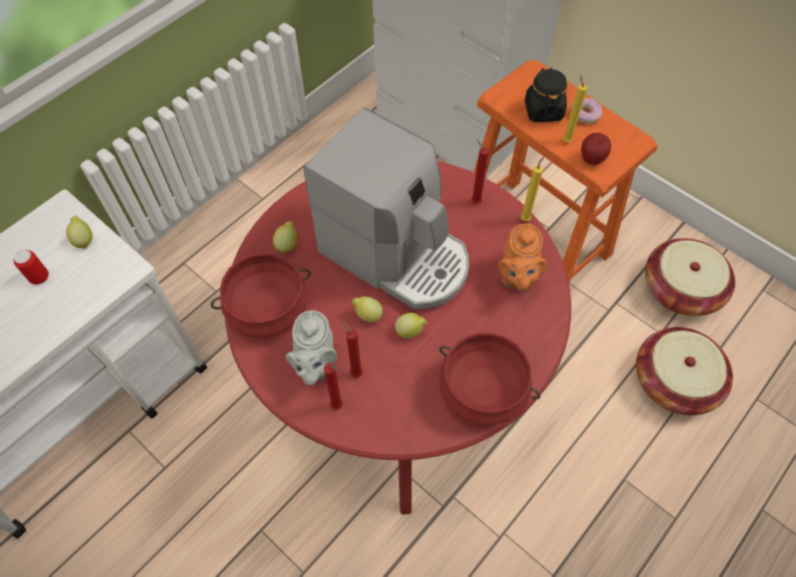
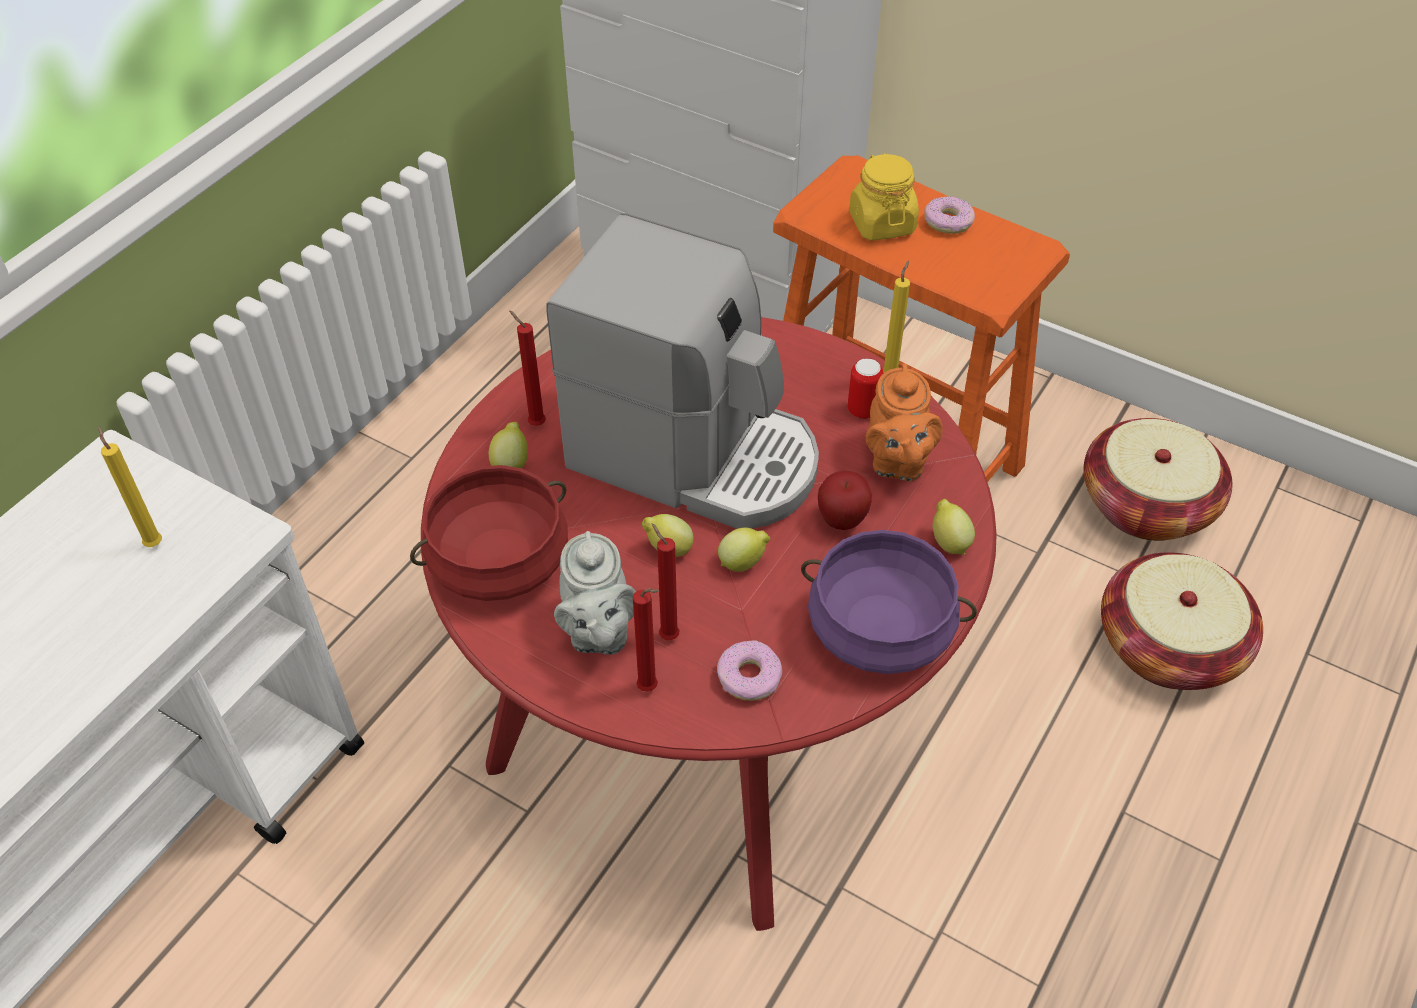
camera: 10 degrees left, 10 degrees down
(39, 277) = (93, 567): can -> can (862, 410)
(84, 240) = (160, 500): lemon -> lemon (948, 542)
(397, 408) = (749, 677): none -> donut
(474, 201) = (803, 363): red candle -> red candle (535, 423)
(483, 389) = (881, 629): red cooking pot -> purple cooking pot
(543, 110) = (881, 223): black jar -> yellow jar
(566, 140) = (927, 260): yellow candle -> yellow candle (153, 542)
(591, 160) = (973, 283): apple -> apple (842, 520)

